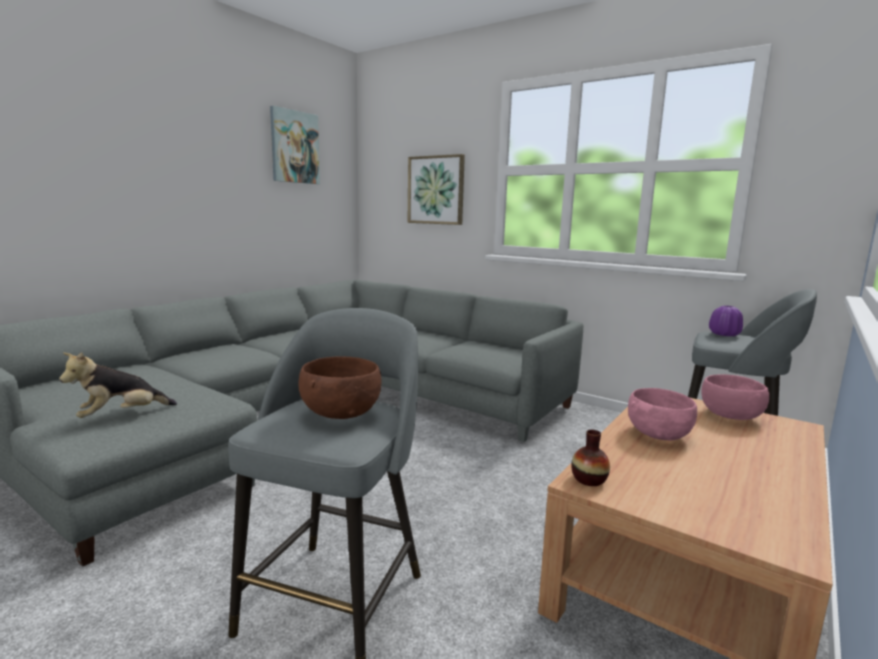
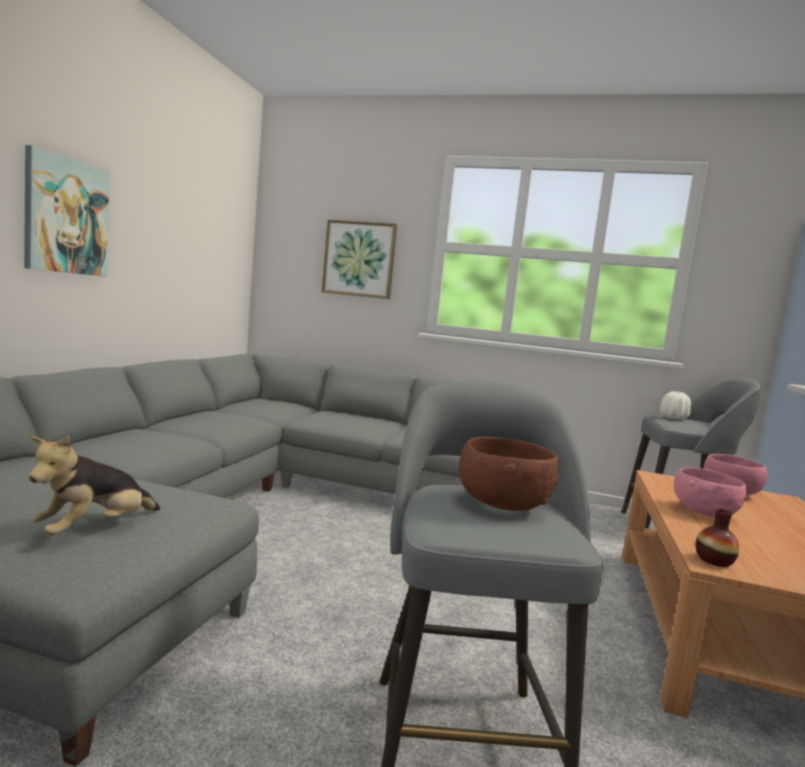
camera: 20 degrees left, 5 degrees down
(294, 147) = (199, 190): picture -> picture (66, 216)
(724, 334) = (673, 418): purple vase -> white vase

